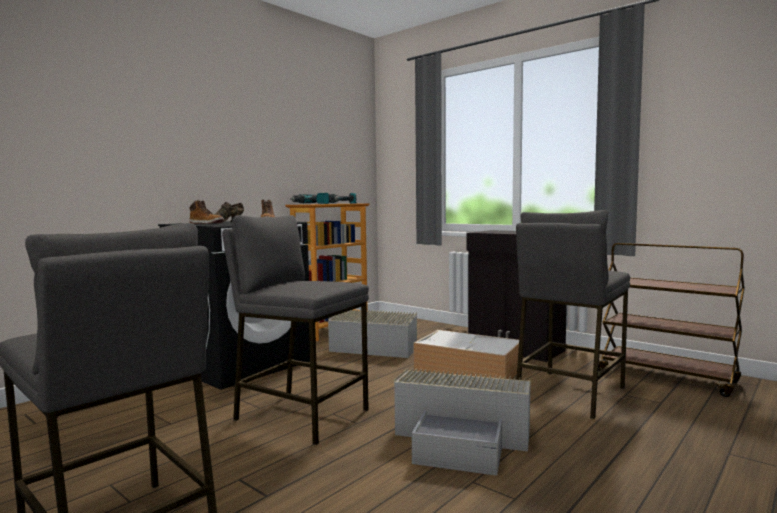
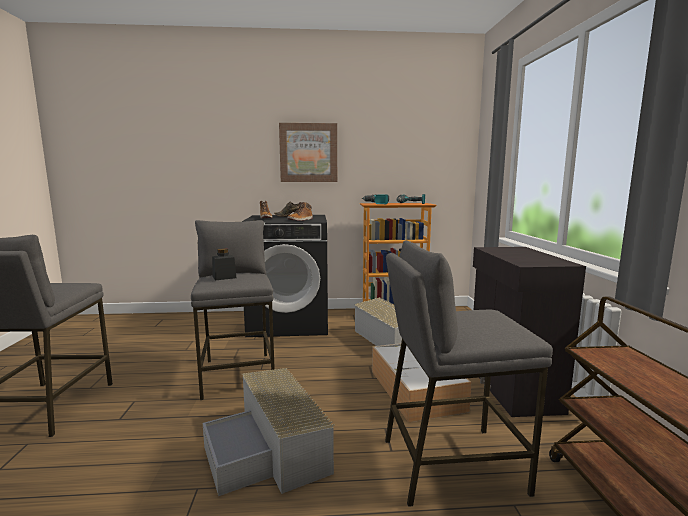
camera: 45 degrees right, 5 degrees up
(225, 141) = (308, 153): none -> picture
(297, 284) = (224, 277): none -> black jar

